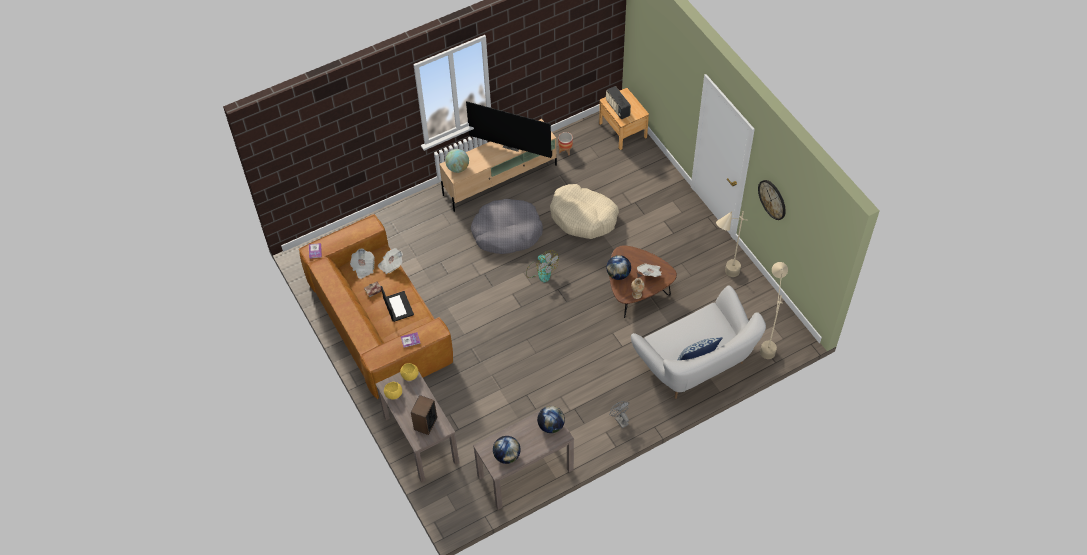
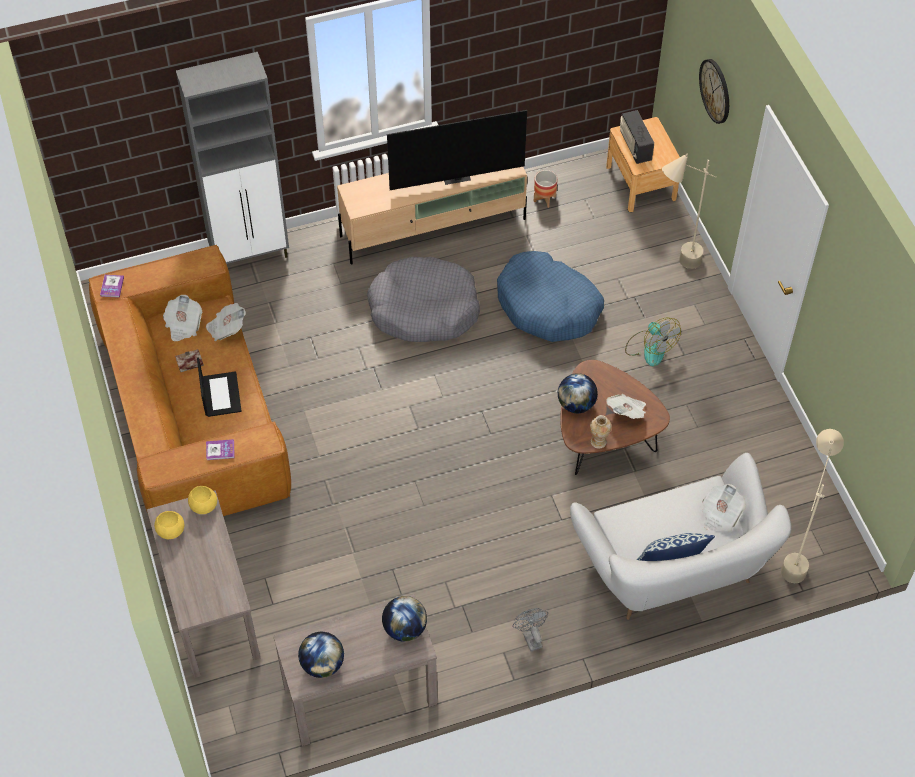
camera: 10 degrees right, 0 degrees up
(389, 216) = (251, 255): none -> grey cabinet
(425, 423) = (207, 587): speaker -> none
(458, 168) = (364, 197): globe -> none
(512, 145) = (456, 176): television -> television turned 45 degrees counterclockwise
(541, 271) = (462, 378): fan -> fan (650, 348)
(583, 217) = (548, 306): beige dog bed -> blue dog bed
(719, 325) = (720, 515): none -> newspaper
(723, 278) = (748, 439): beige floor lamp -> beige floor lamp (674, 267)
(772, 199) = (841, 325): wall clock -> wall clock (715, 91)

